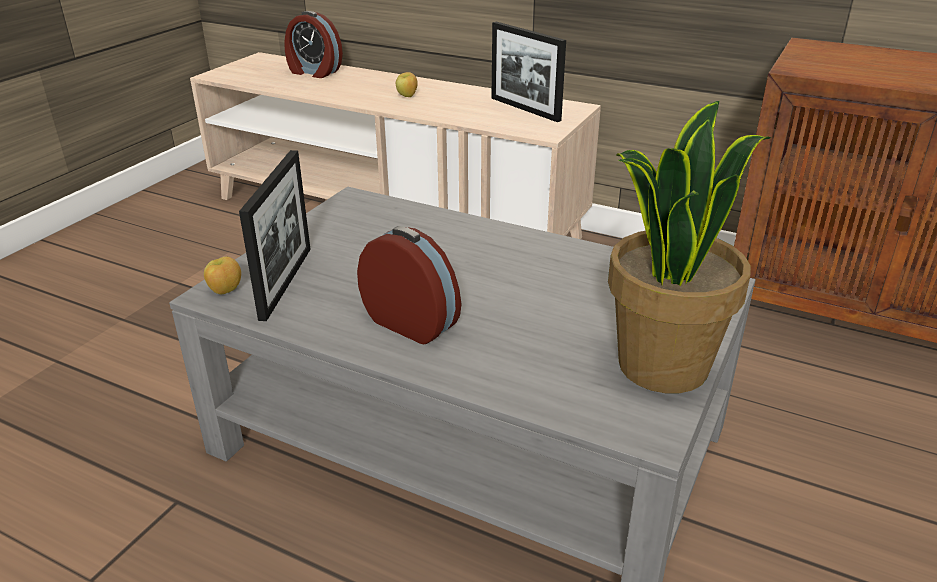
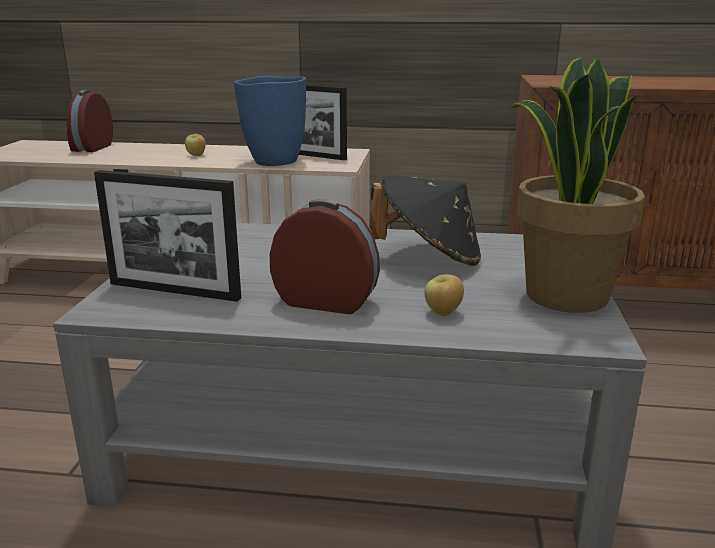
camera: 20 degrees left, 10 degrees down
(225, 291) = (112, 306): apple -> apple (443, 313)
(286, 282) = (174, 291): picture frame -> picture frame turned 120 degrees clockwise
(314, 72) = (91, 148): alarm clock -> alarm clock turned 90 degrees clockwise
(479, 116) = (274, 162): none -> blue vase
(556, 281) = (429, 257): none -> black hat

